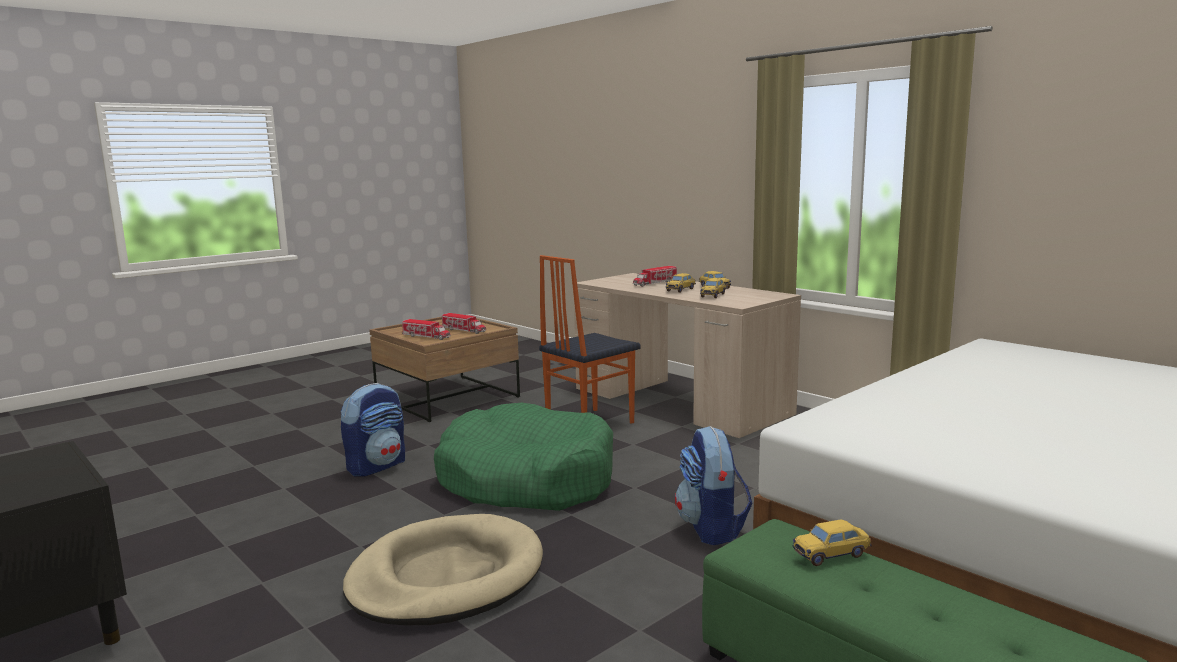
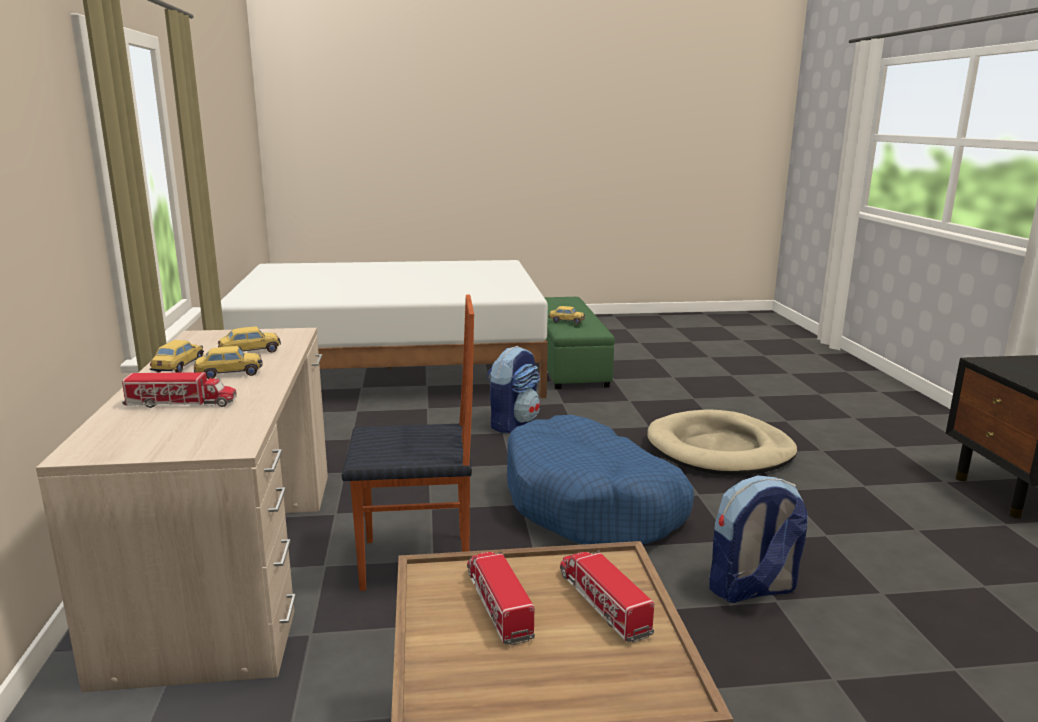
camera: 145 degrees left, 5 degrees up
(526, 479) = (592, 504): green dog bed -> blue dog bed

